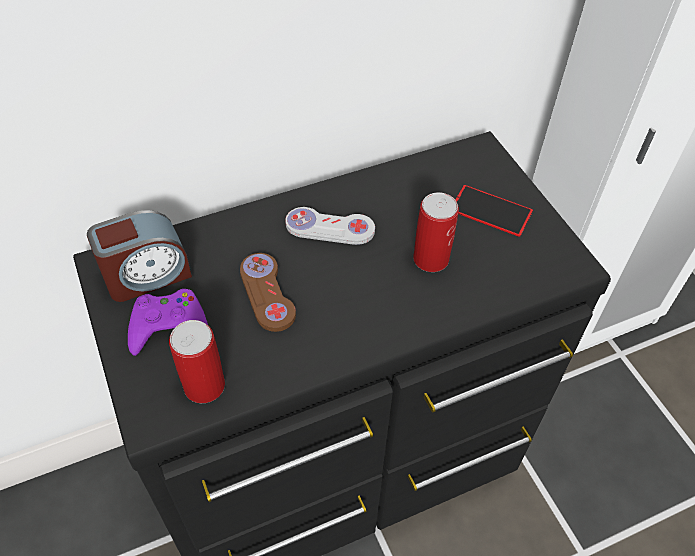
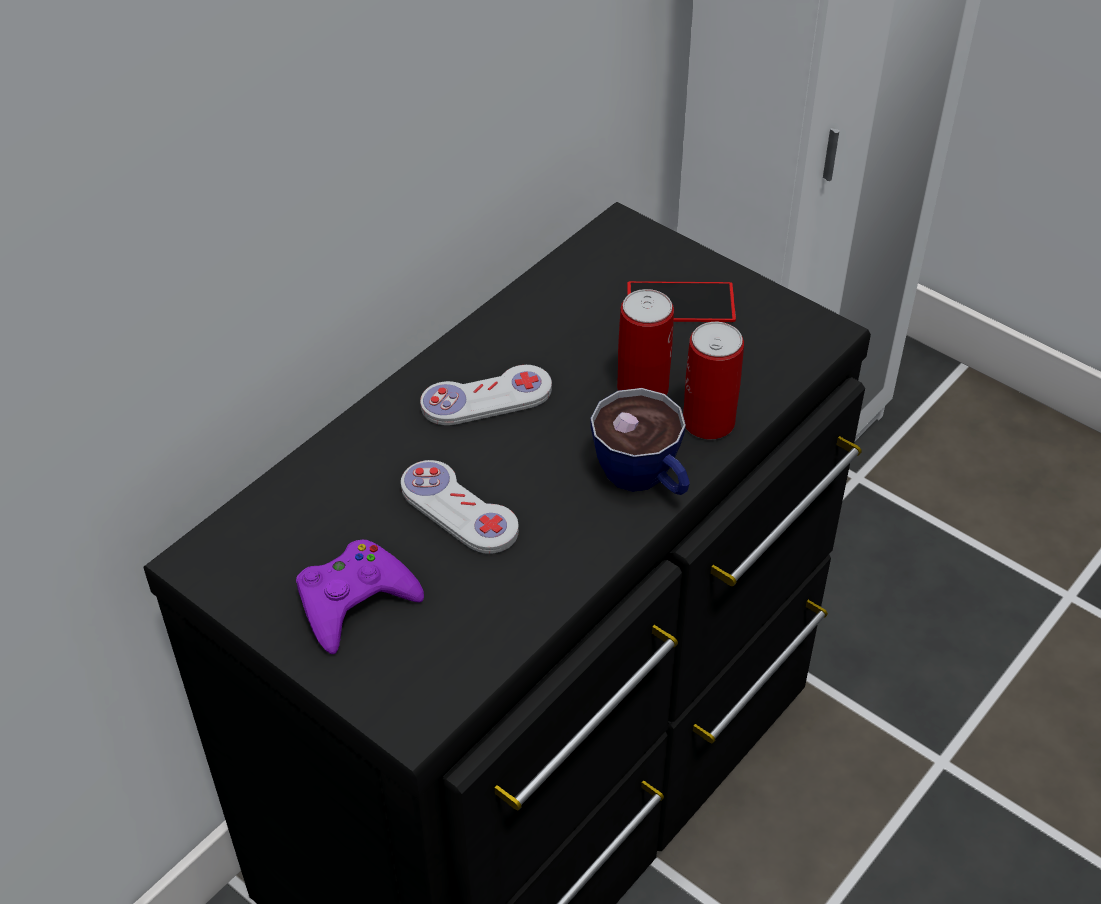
camera: 25 degrees left, 5 degrees down
(147, 275) = (276, 551): alarm clock -> none
(204, 386) = (454, 651): can -> can (708, 422)
(267, 293) = (459, 509): brown game controller -> white game controller
(394, 320) = (645, 479): none -> cup

